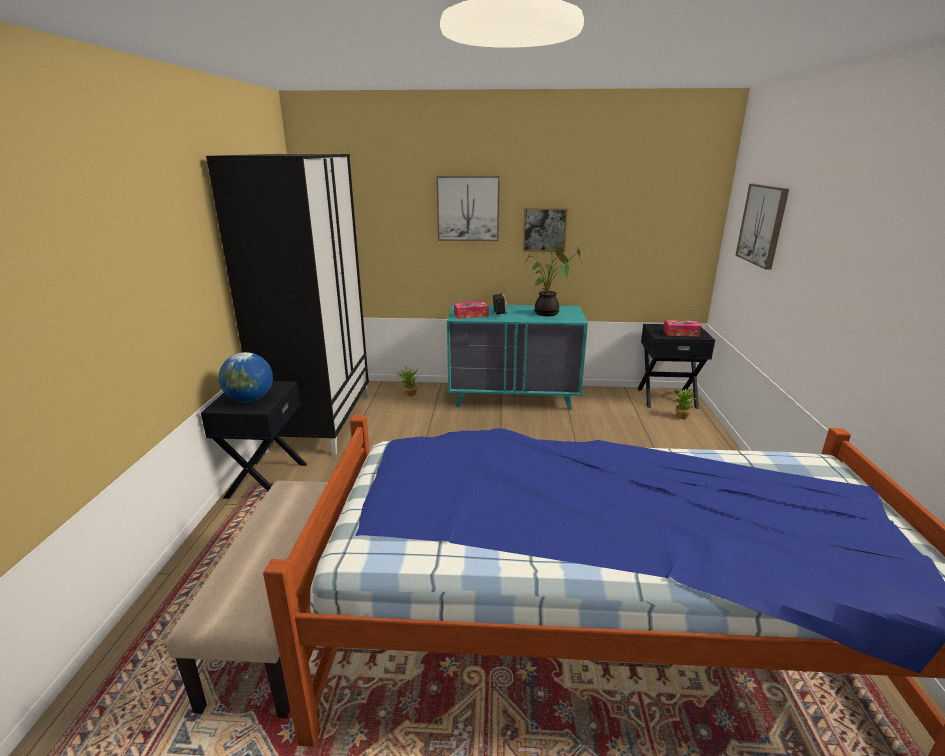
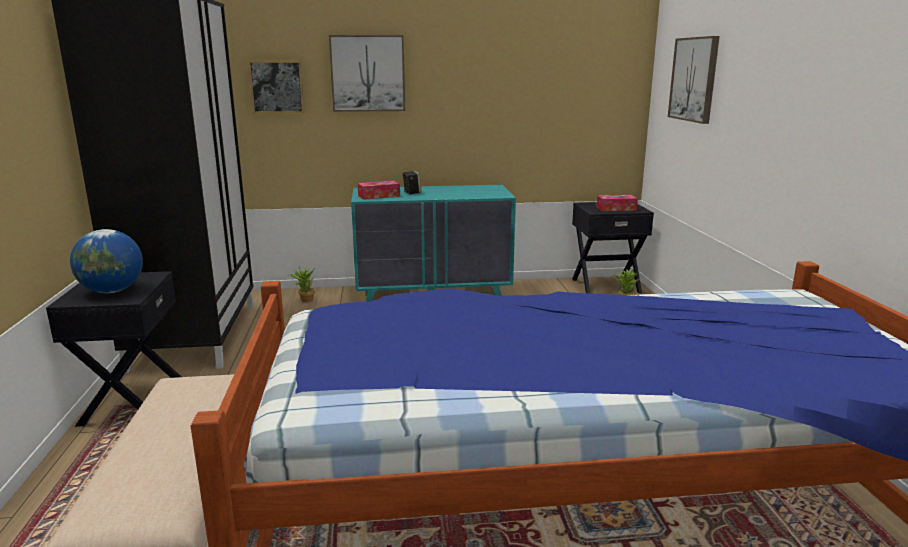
camera: 10 degrees left, 5 degrees down
(544, 229) = (457, 97): picture -> picture (277, 87)
(548, 313) = (468, 192): potted plant -> none

